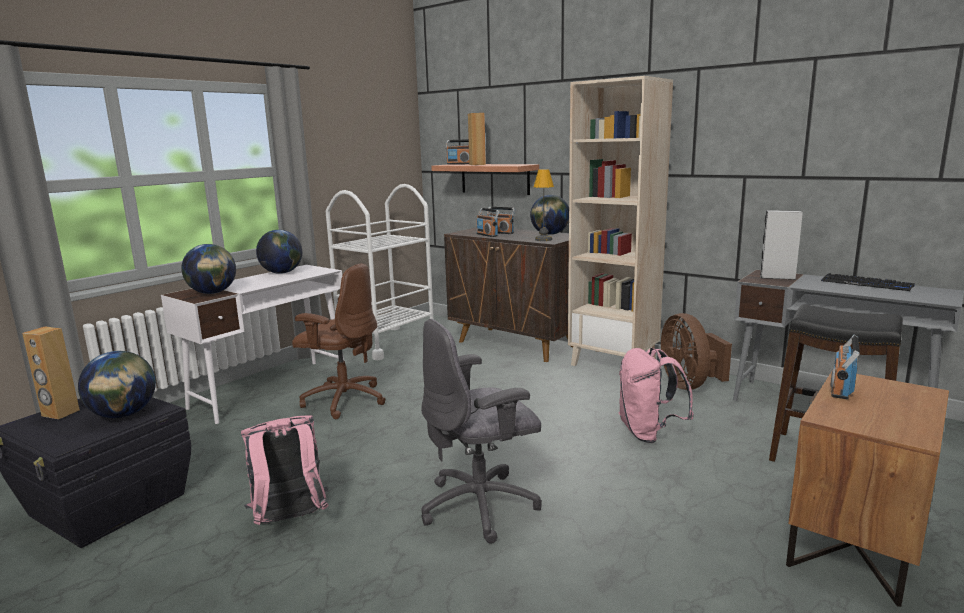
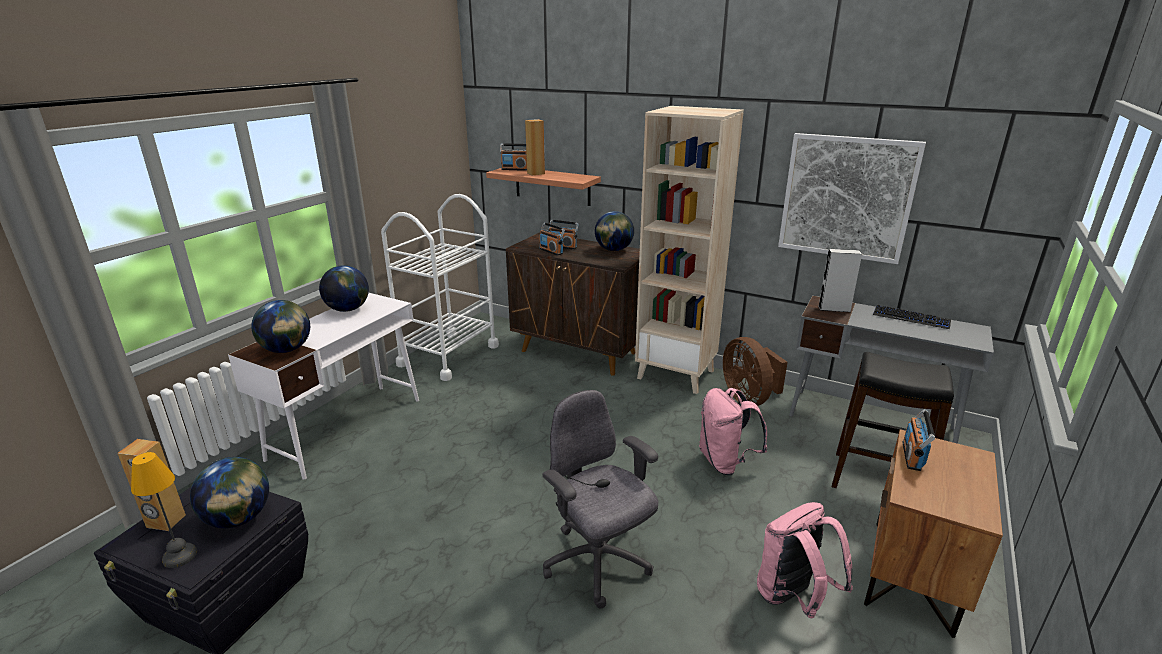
camera: 10 degrees left, 10 degrees up
(289, 520) = (422, 600): pink backpack -> pink backpack (793, 597)
(343, 400) = (427, 438): brown office chair -> none
(481, 506) = (597, 563): grey office chair -> grey office chair turned 90 degrees clockwise
(544, 239) = (611, 260): table lamp -> table lamp (181, 556)
(785, 159) = (846, 197): none -> picture

